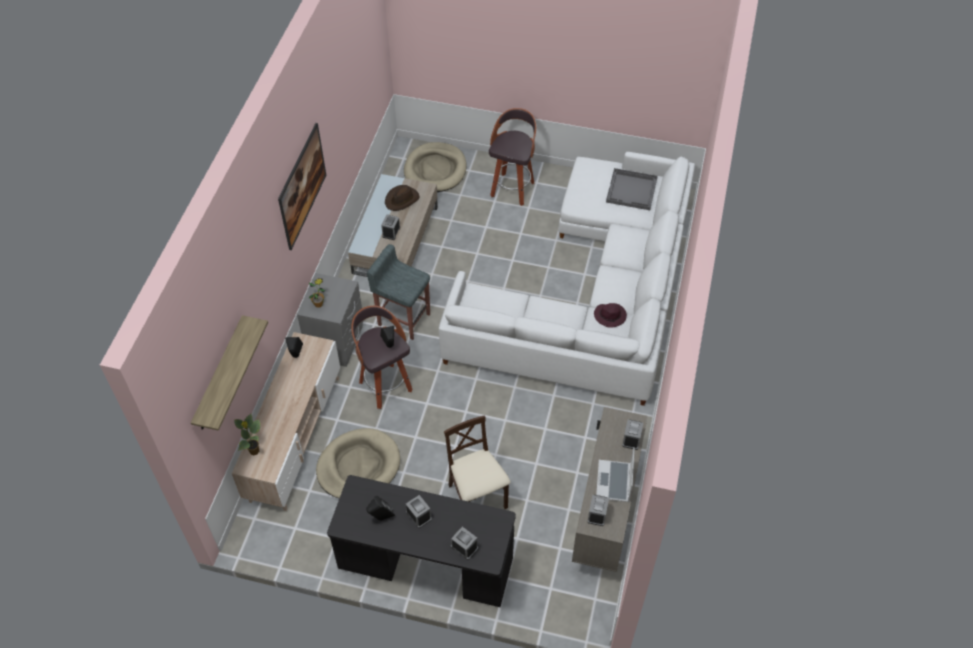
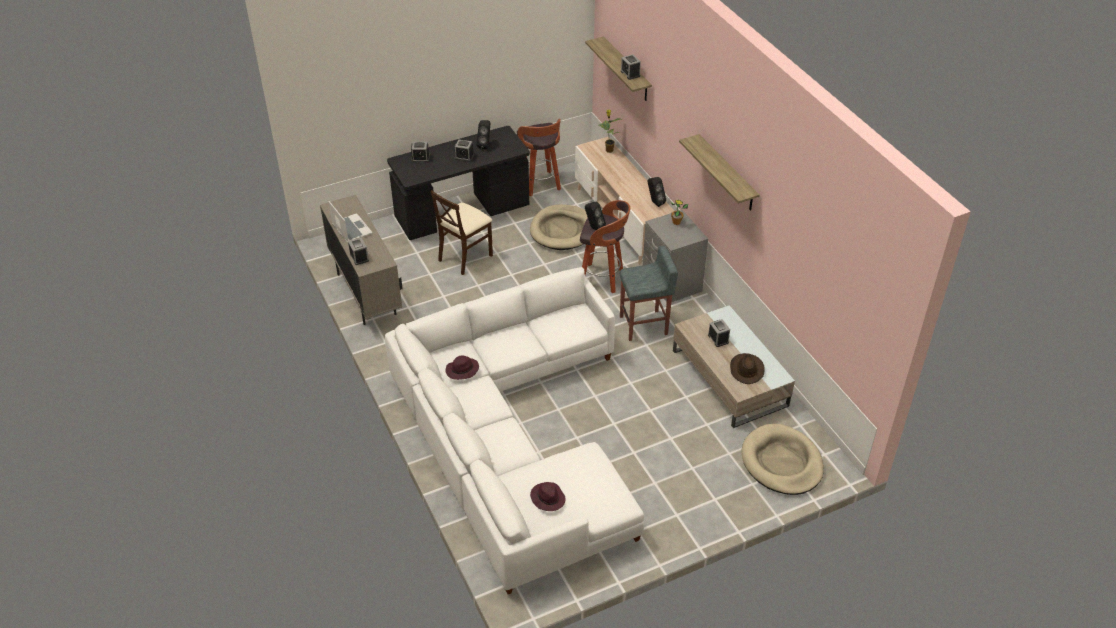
camera: 140 degrees right, 10 degrees down
(304, 199) = (727, 173): picture -> shelf
(477, 498) = (465, 257): beige chair -> beige chair turned 105 degrees clockwise
(512, 188) = (691, 492): stool -> stool (540, 185)
(597, 514) = (349, 208): alarm clock -> alarm clock (630, 73)
(632, 190) = (547, 498): grey tray -> purple hat

